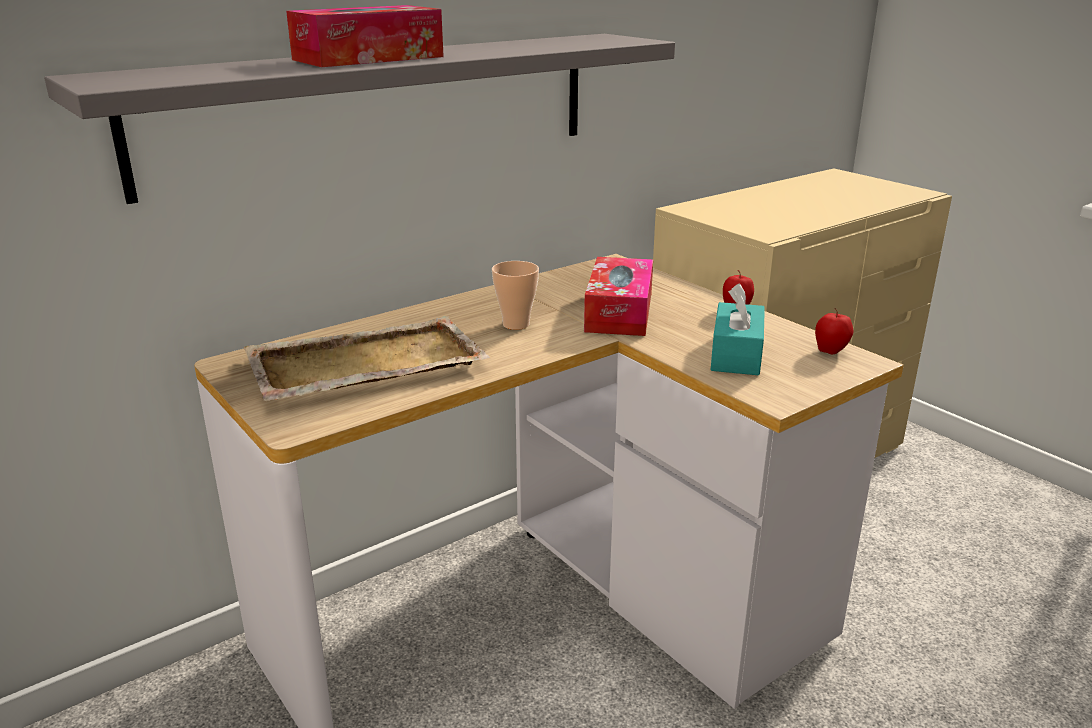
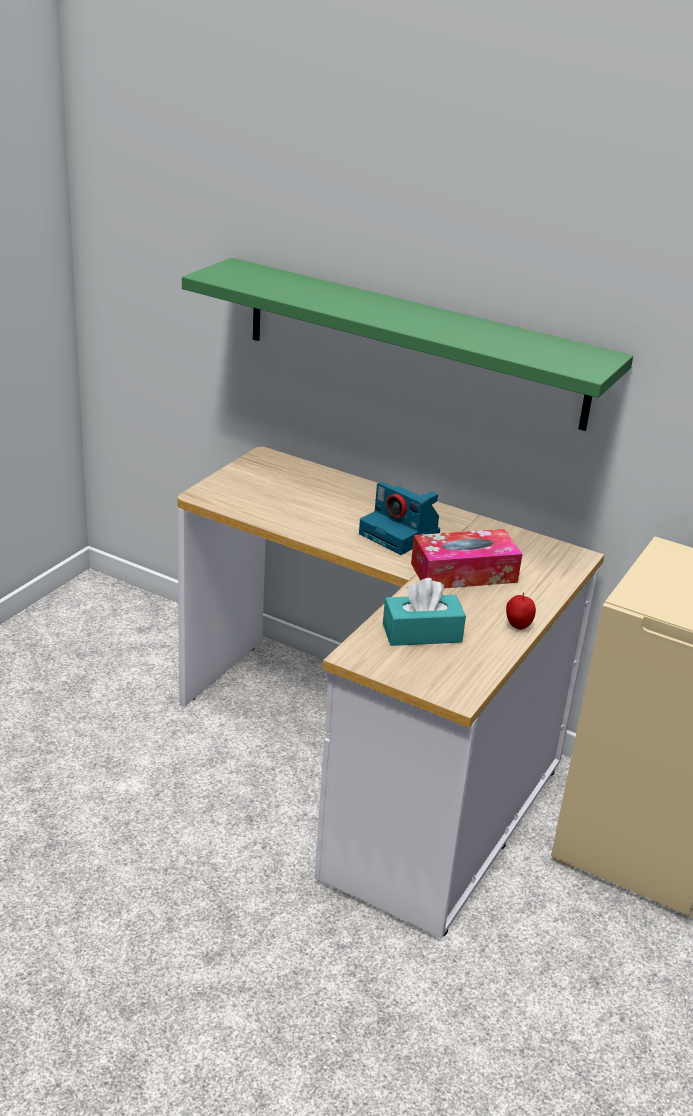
camera: 65 degrees right, 5 degrees up
(364, 364) = (294, 495): beige tray -> none
(368, 58) = (370, 307): tissue box -> none
(379, 108) = (413, 342): grey shelf -> green shelf
(516, 324) = (401, 534): cup -> camera
(830, 352) = (464, 678): apple -> none

